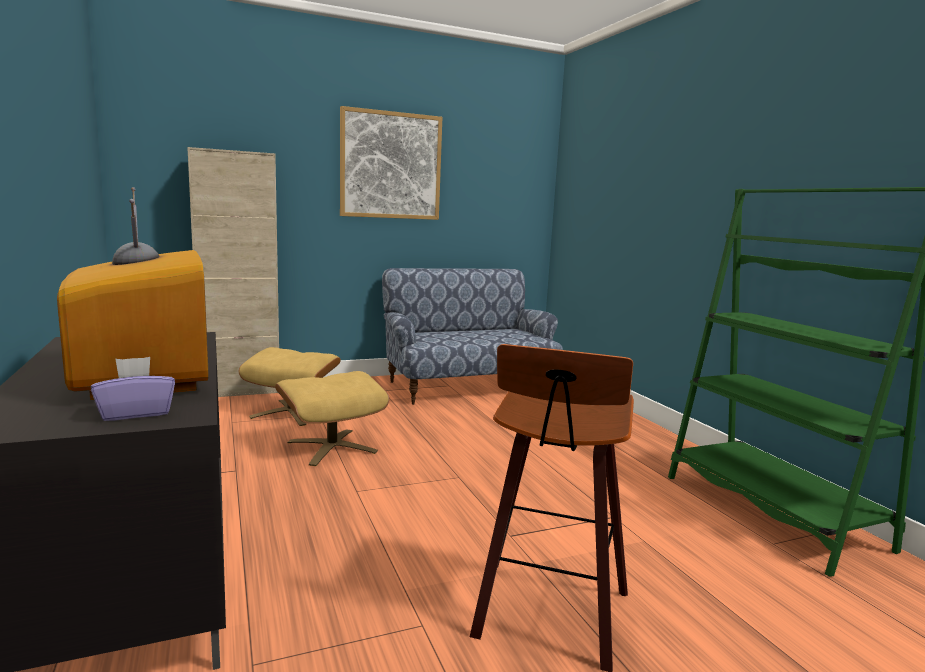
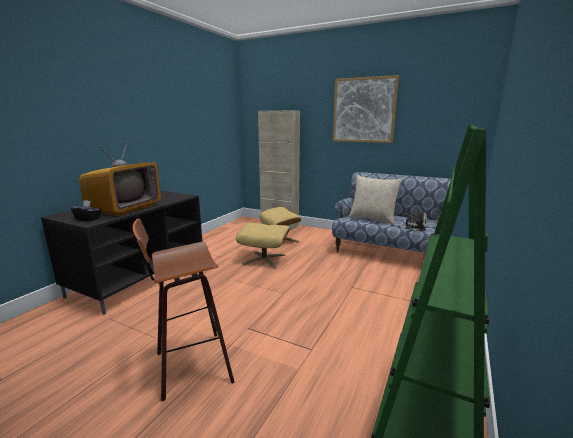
camera: 50 degrees right, 5 degrees up
(136, 413) = (88, 219): purple tissue box -> black tissue box
(455, 338) = (372, 219): none -> beige pillow
(516, 339) = (413, 227): none -> plush toy

